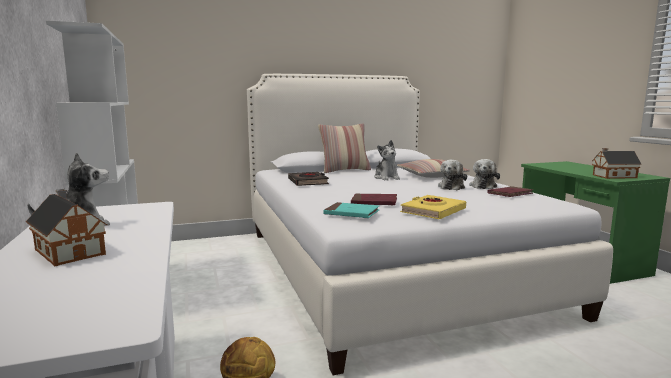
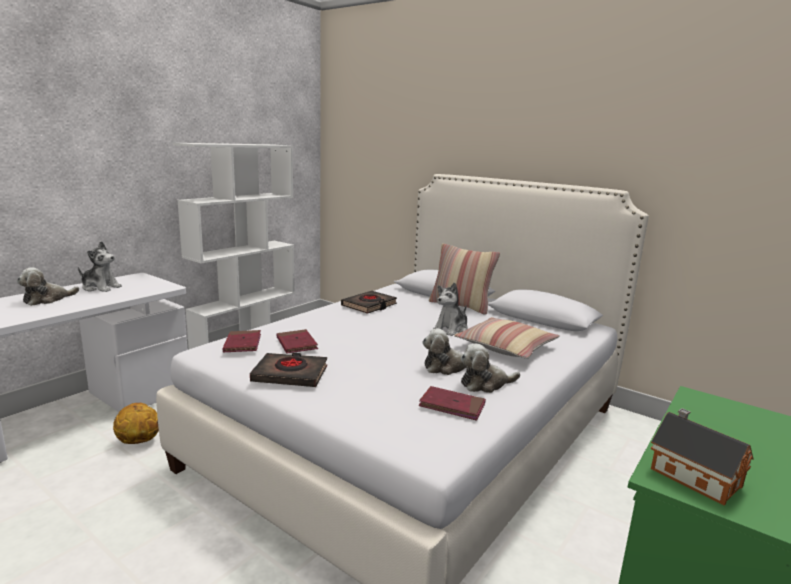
camera: 55 degrees right, 5 degrees up
(69, 251) = (47, 299): toy house -> plush toy
(351, 213) = (242, 344): turquoise book -> red book
(433, 211) = (290, 375): yellow book -> black book

